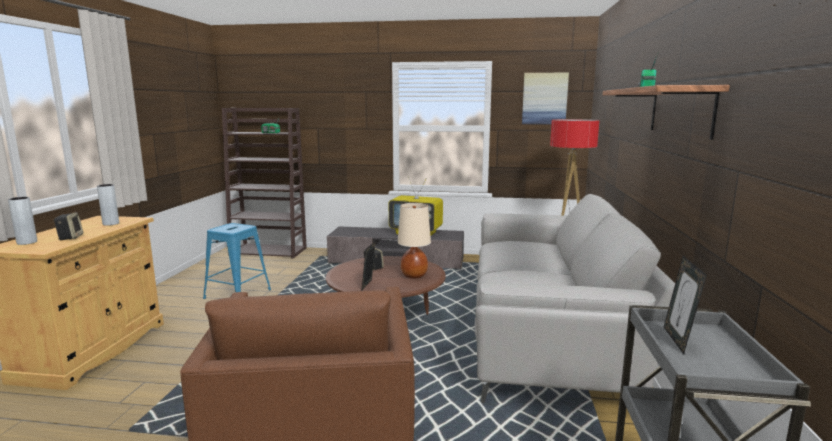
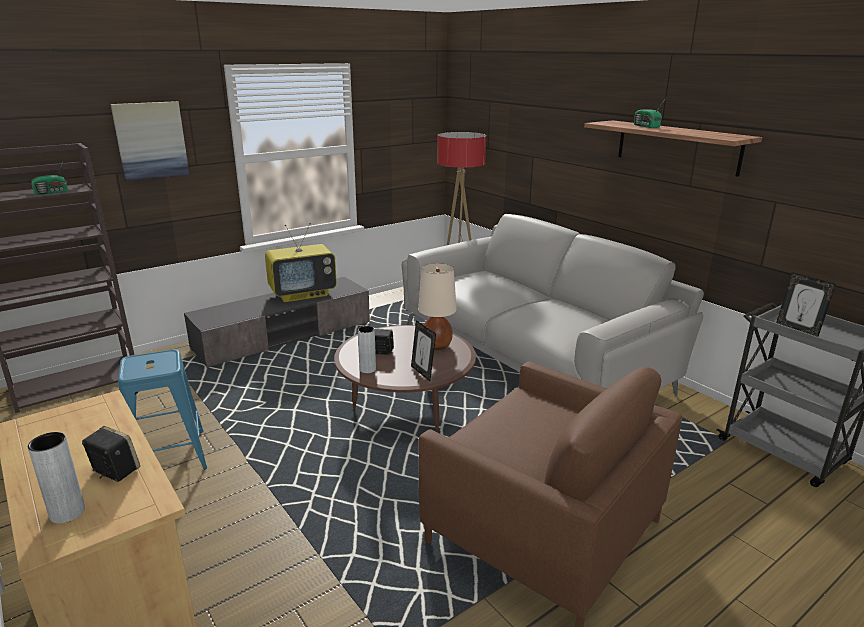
camera: 45 degrees left, 10 degrees up
(111, 224) = (90, 425): grey vase -> grey vase (367, 369)
(544, 98) = (404, 108): picture -> picture (151, 140)

